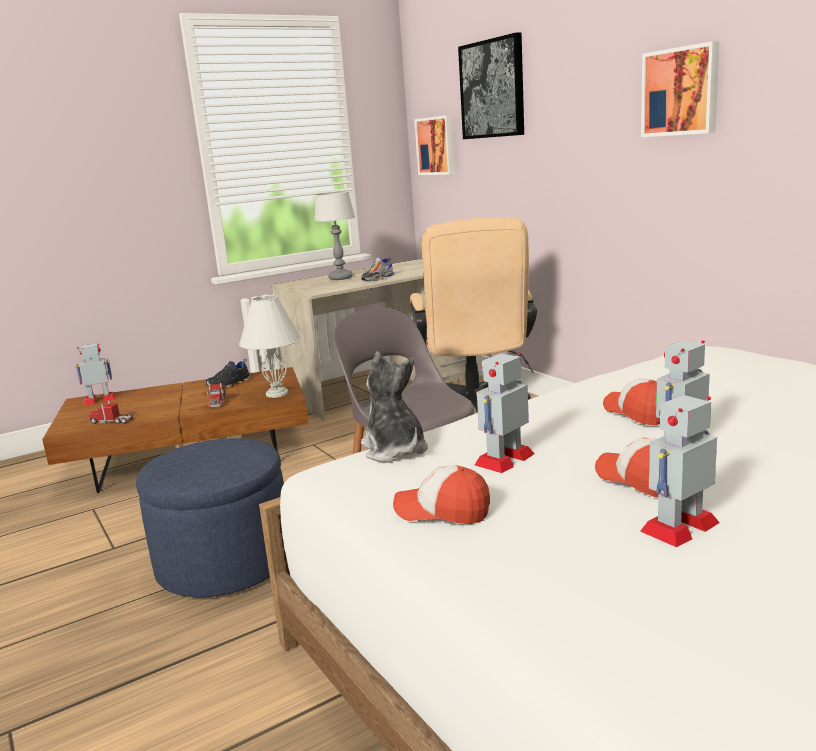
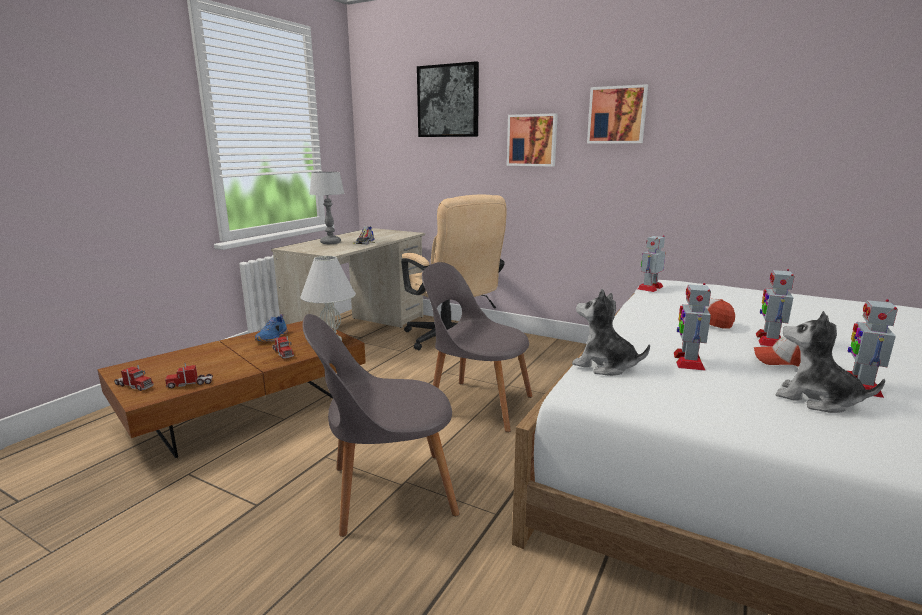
camera: 30 degrees left, 0 degrees up
(72, 417) = (134, 385): none -> toy truck
(100, 400) = (144, 365): toy robot -> toy robot (650, 288)
(225, 563) = (386, 491): blue ottoman -> grey chair
(229, 384) = (273, 337): black shoe -> blue shoe
(437, 145) = (387, 140): picture -> picture (532, 140)
(442, 511) = (722, 402): cap -> none
(570, 531) = (816, 400): none -> plush toy

